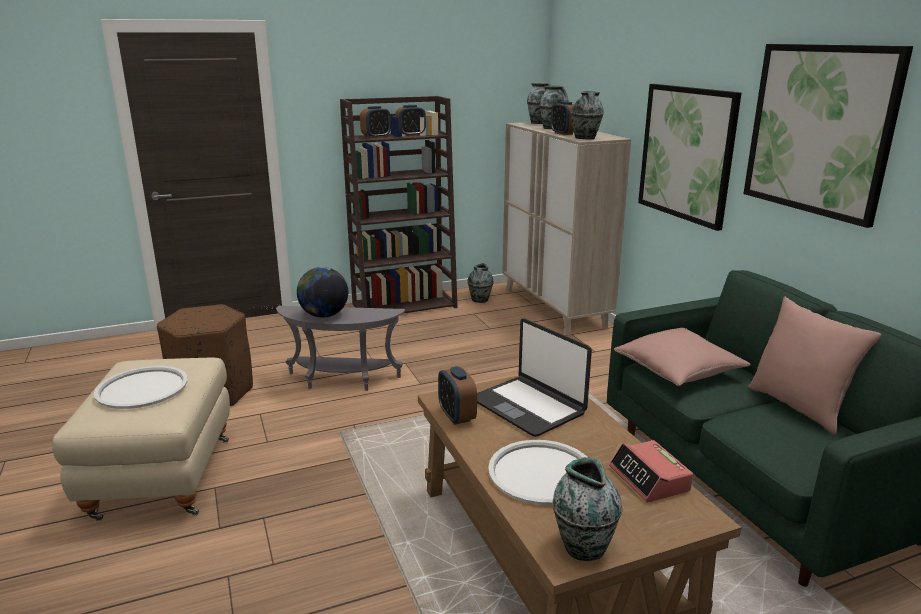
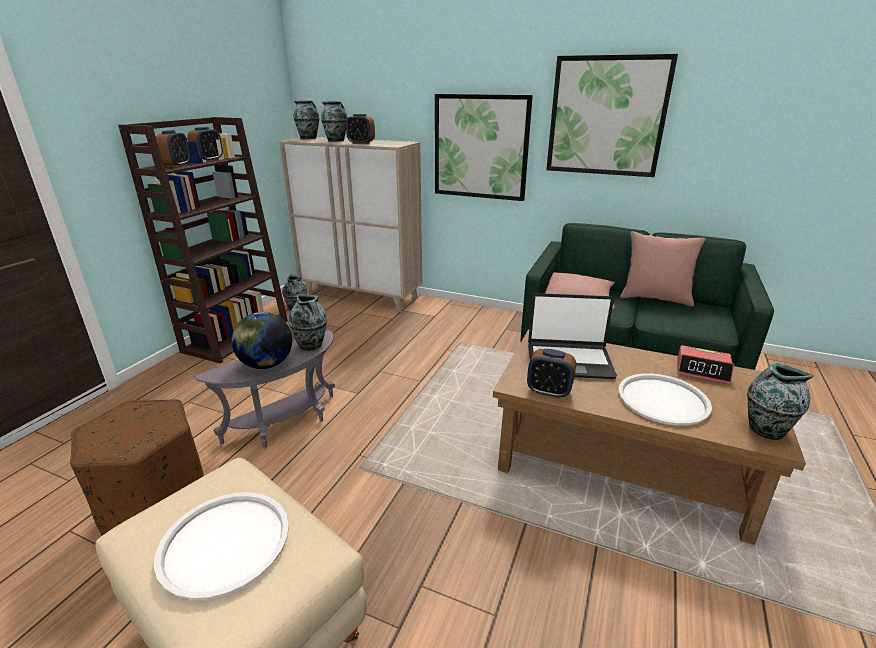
camera: 45 degrees left, 5 degrees up
(585, 138) = (391, 144): vase -> vase (311, 345)

